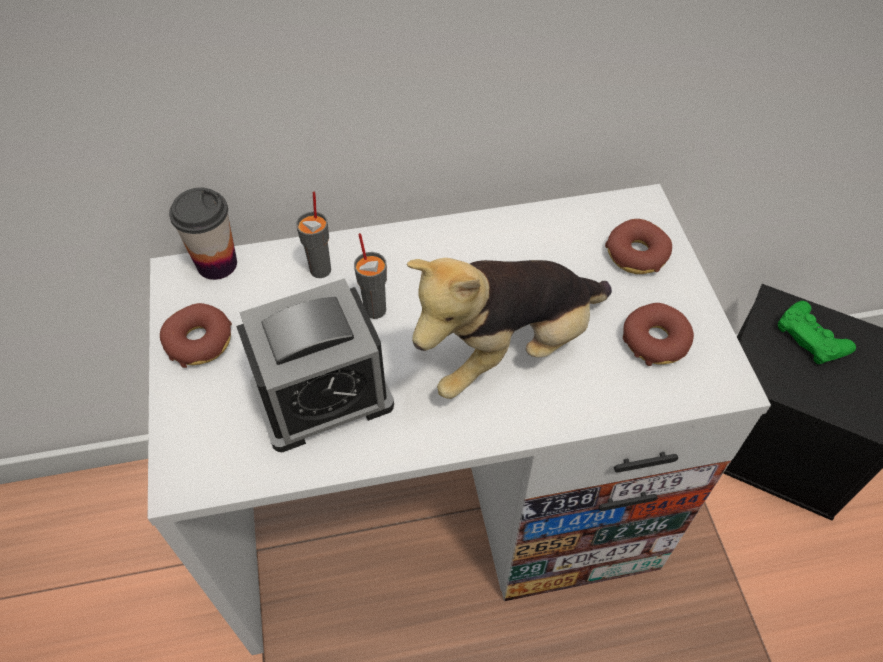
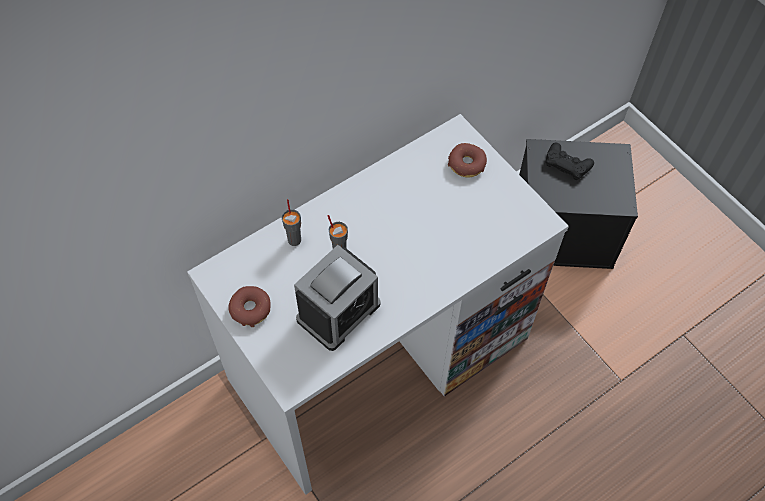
camera: 25 degrees left, 5 degrees up
(217, 264) = (230, 259): cup -> none
(507, 349) = (423, 247): plush toy -> none
(655, 340) = (498, 212): donut -> none
(811, 337) = (567, 164): green game controller -> black game controller

